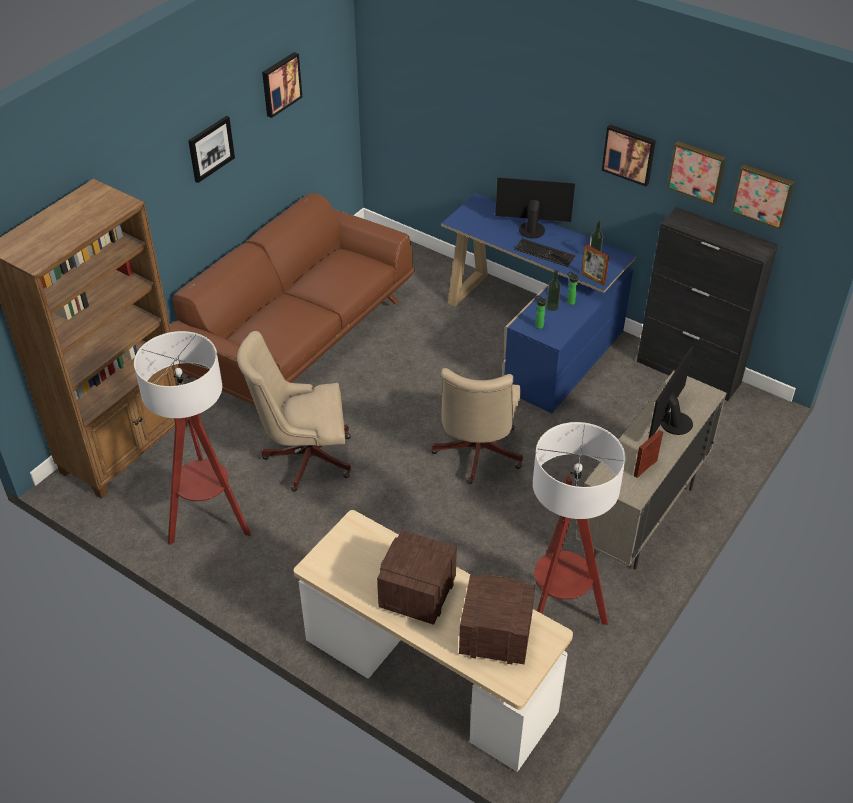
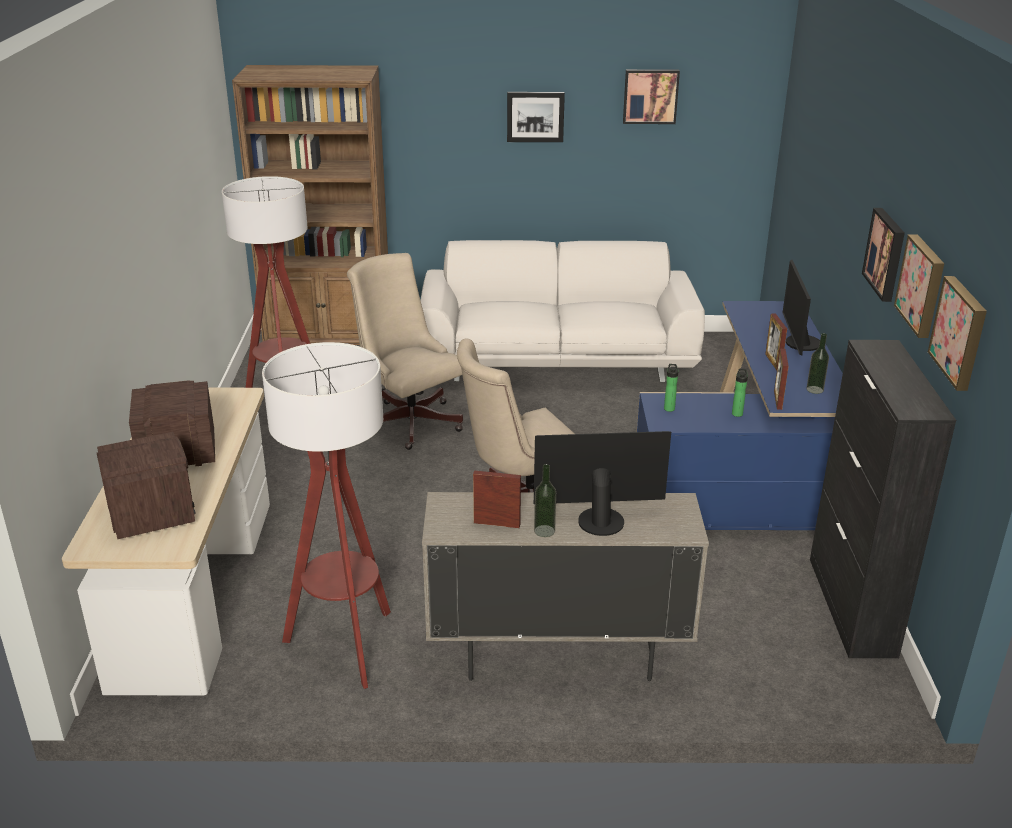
camera: 55 degrees right, 15 degrees down
(298, 335) = (557, 360): brown sofa -> white sofa
(531, 228) = (798, 343): monitor -> monitor turned 150 degrees counterclockwise
(545, 252) = (773, 362): keyboard -> picture frame
(552, 307) = (711, 406): bottle -> bottle (544, 531)

